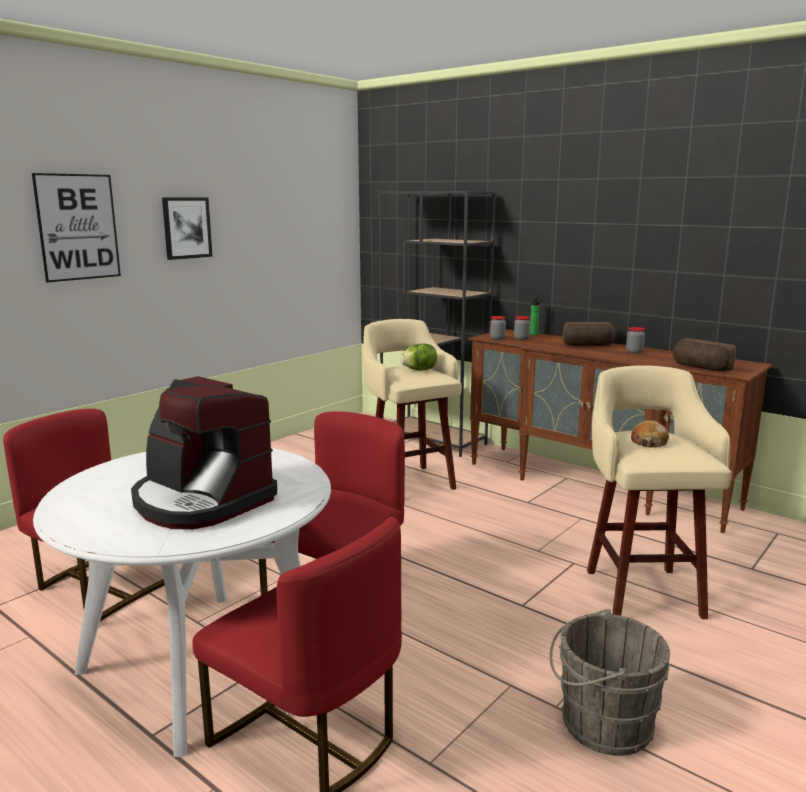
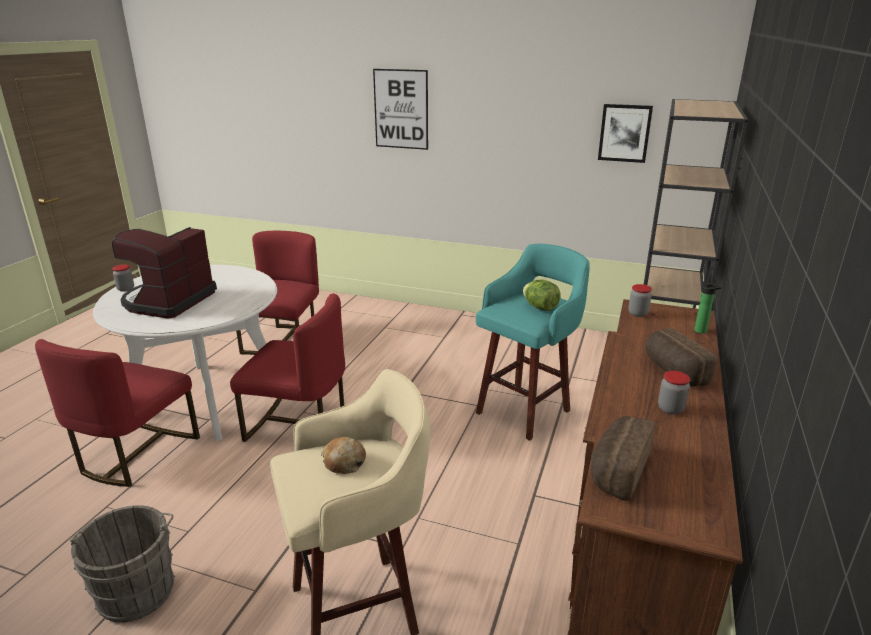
camera: 70 degrees right, 10 degrees up
(186, 228) = (490, 117): picture -> picture (624, 133)
(409, 481) = (526, 410): beige stool -> turquoise stool
(521, 339) = (657, 326): jar -> jar (126, 289)

